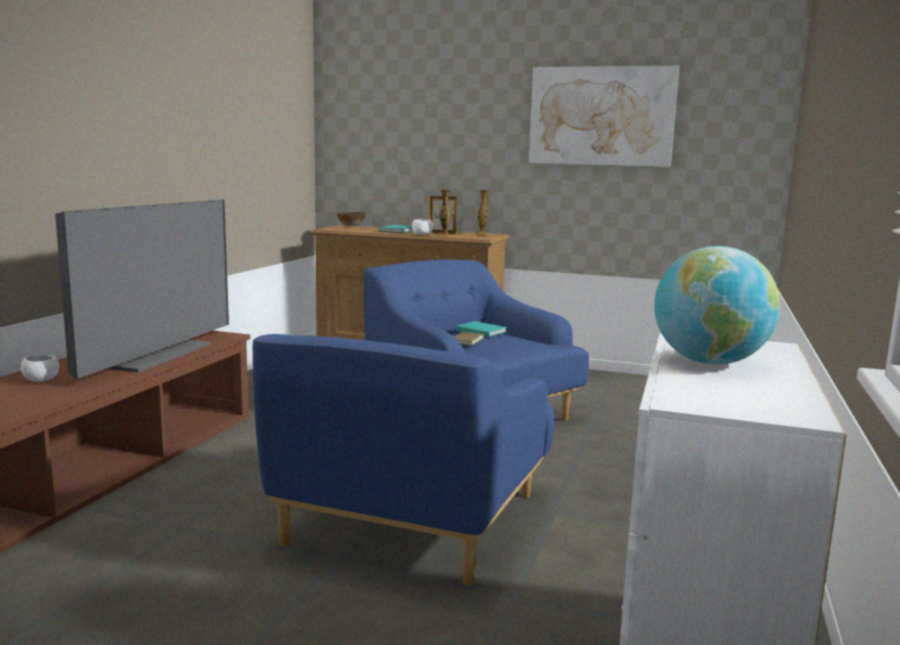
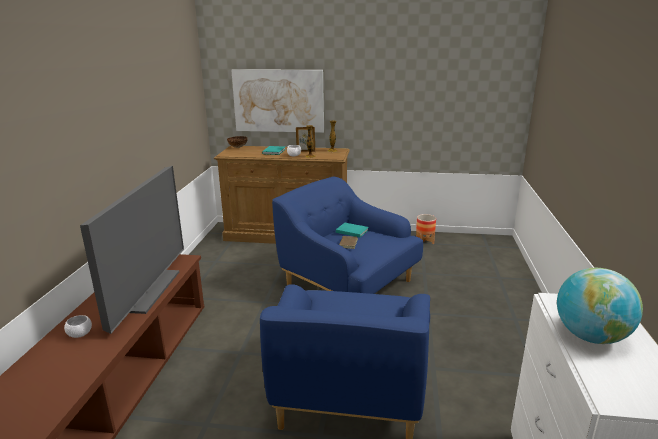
camera: 10 degrees left, 10 degrees up
(601, 116) = (410, 67): picture -> picture (278, 101)
(614, 382) = (424, 241): none -> planter

